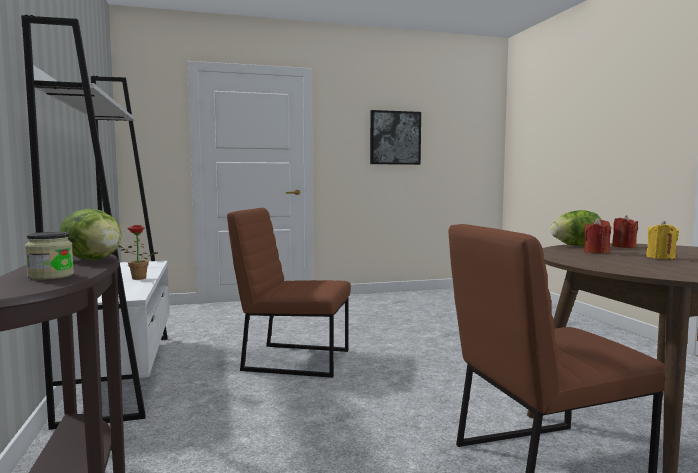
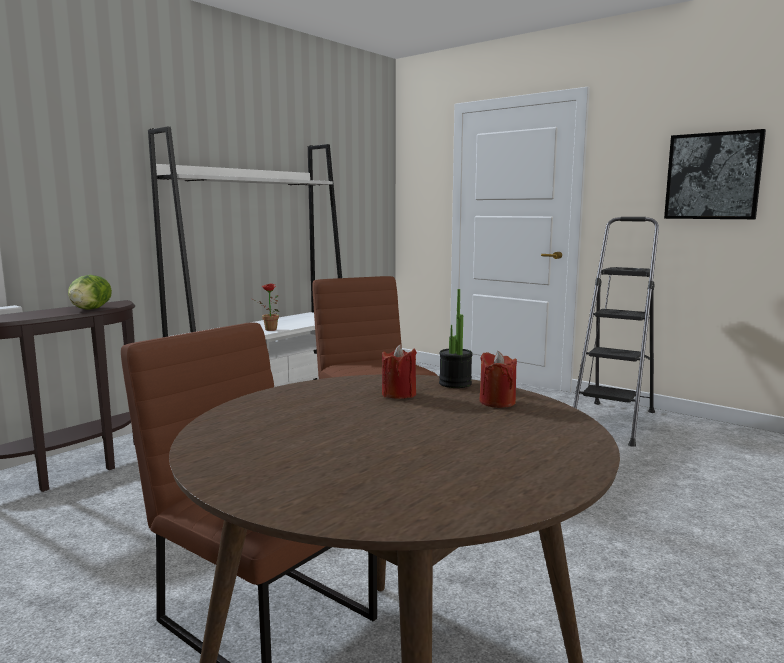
camera: 55 degrees right, 5 degrees up
(51, 276) = (23, 316): jar -> none
(375, 304) = (613, 421): none -> step ladder
(576, 246) = (455, 383): lettuce -> potted plant
(660, 257) = (387, 422): yellow candle -> none

